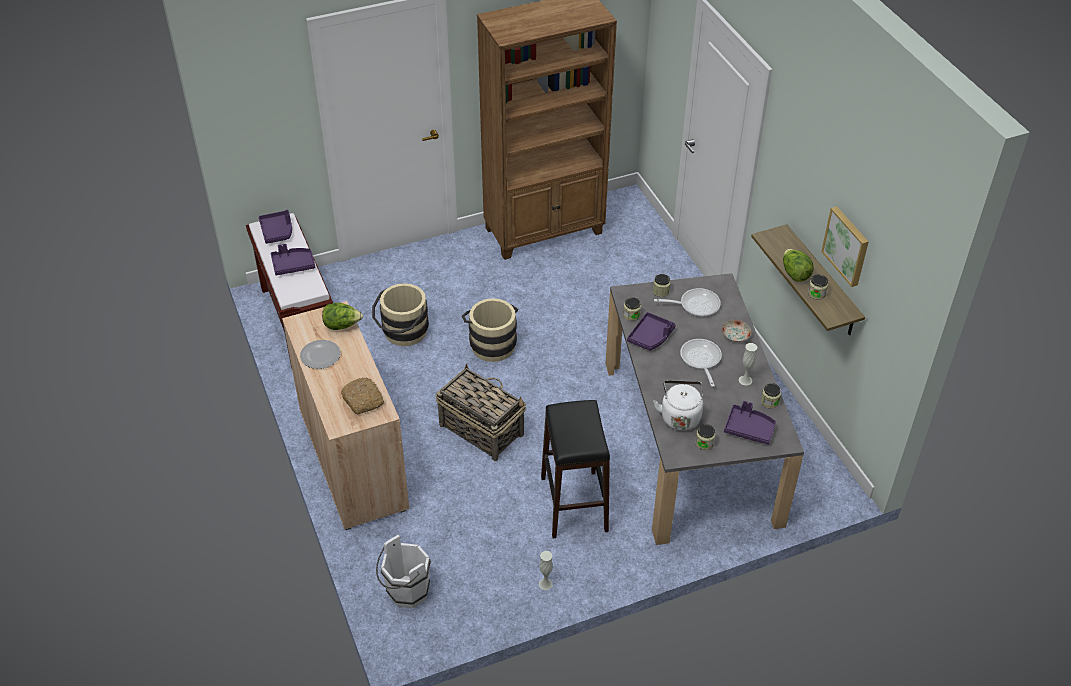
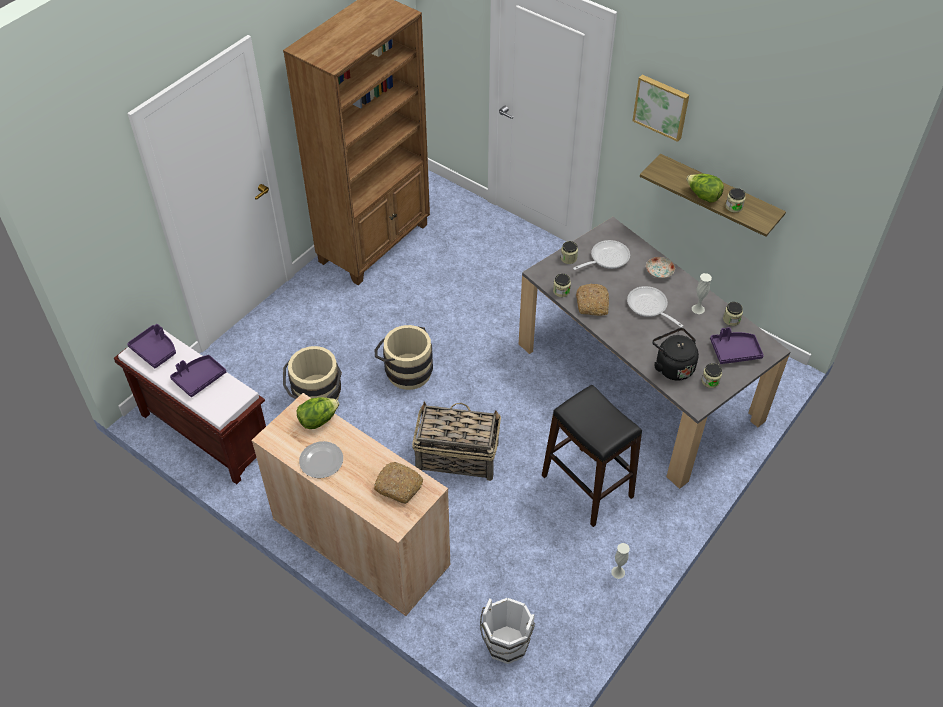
camera: 30 degrees left, 5 degrees up
(651, 337) = (592, 304): purple tray -> bread
(679, 416) = (672, 366): white kettle -> black kettle
(847, 245) = (753, 153): picture -> picture (661, 106)

